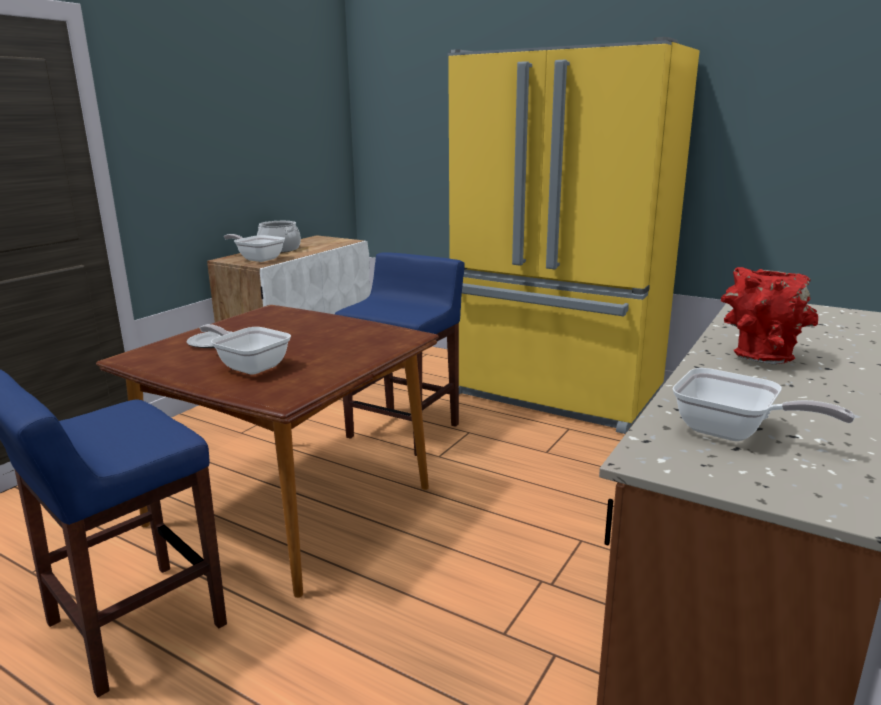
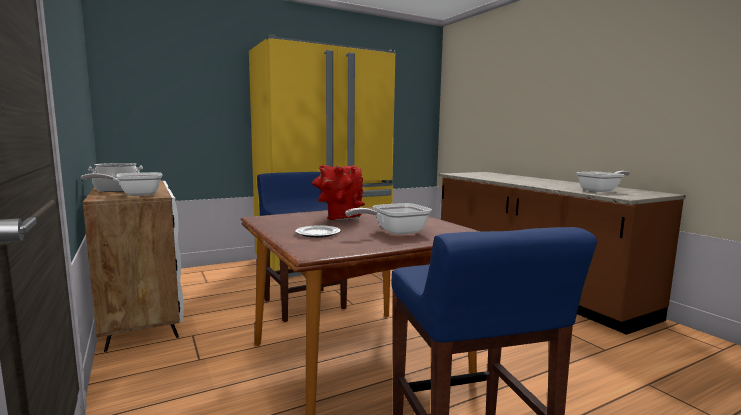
camera: 60 degrees left, 10 degrees down
(757, 357) = (524, 181): red vase -> red vase (339, 219)

